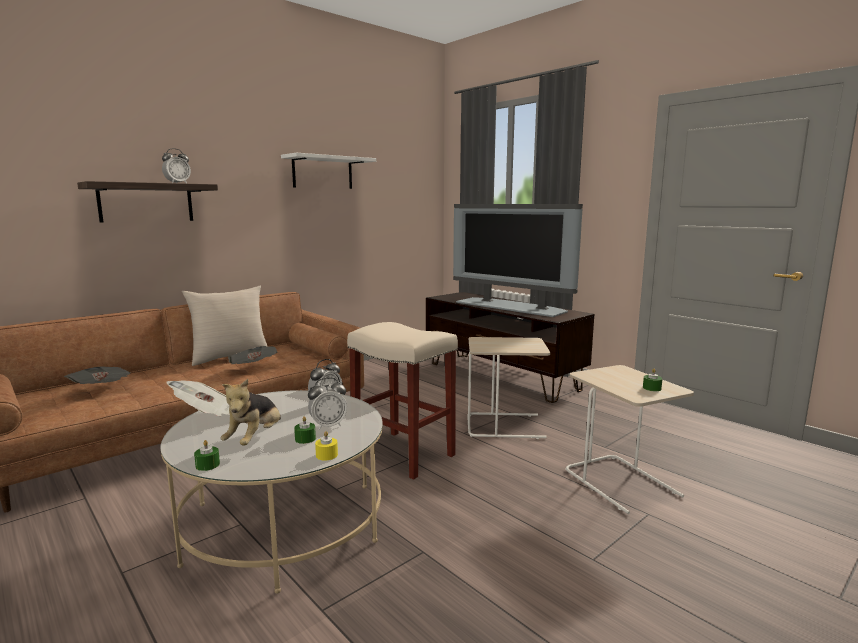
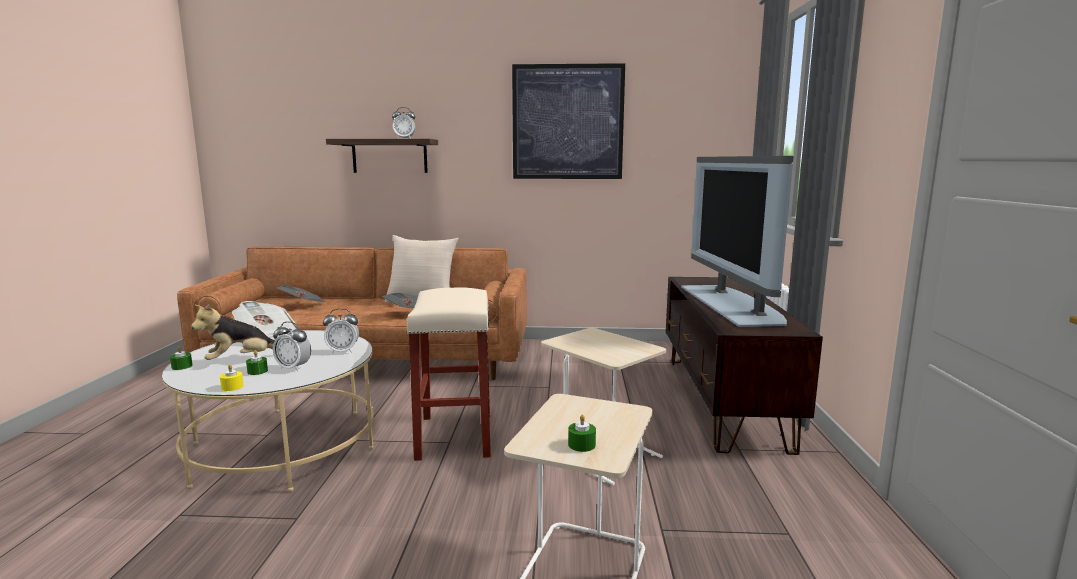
camera: 45 degrees right, 0 degrees up
(322, 172) = (567, 122): white shelf -> picture

